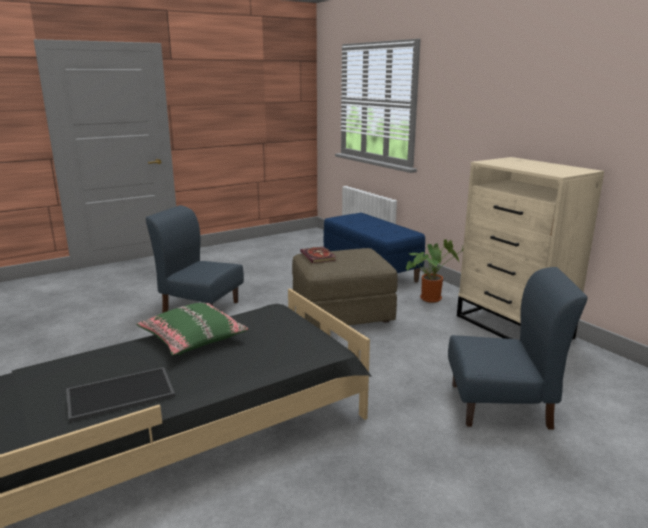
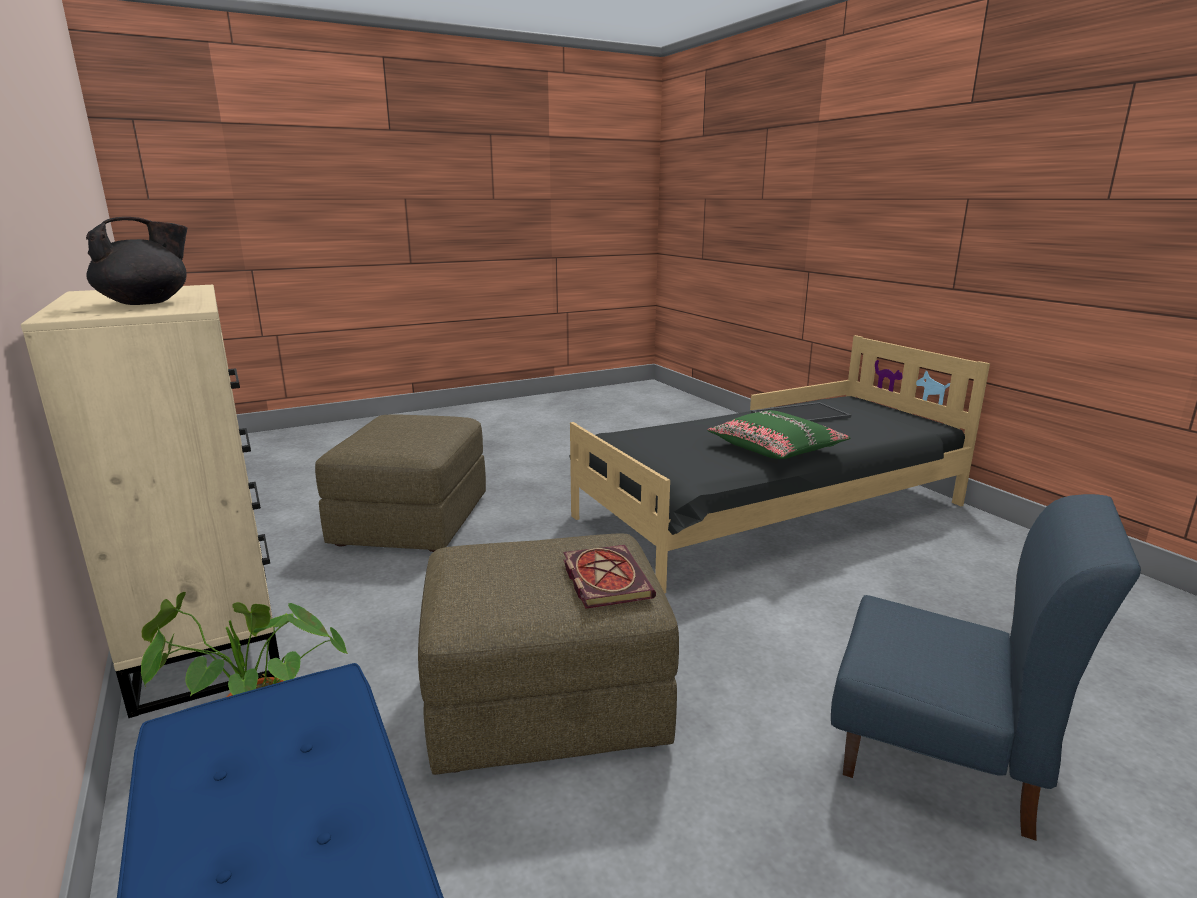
camera: 175 degrees left, 0 degrees up
(501, 406) = (412, 520): blue chair -> brown ottoman
(516, 164) = (147, 303): none -> black teapot

